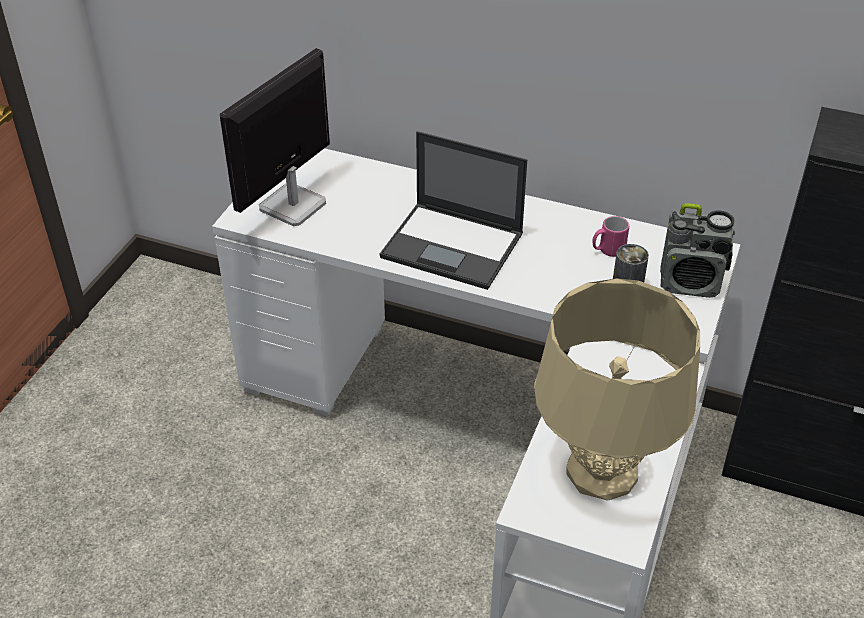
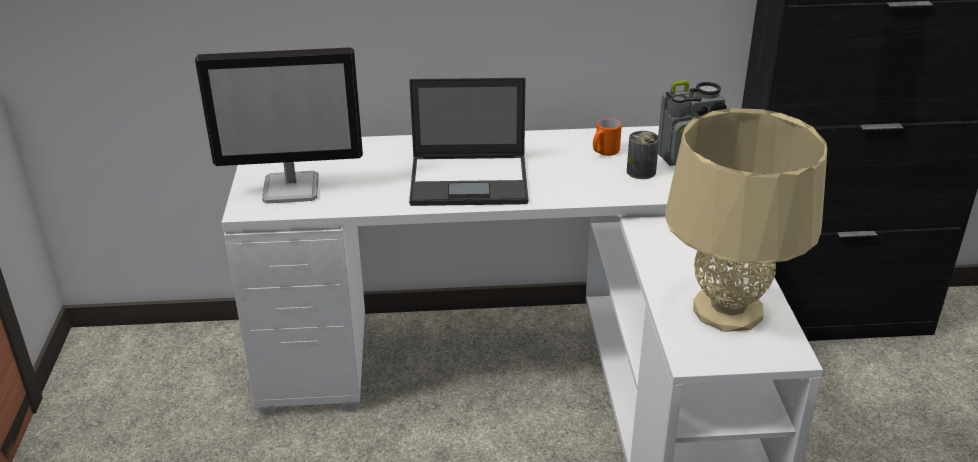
camera: 25 degrees left, 10 degrees down
(292, 207) = (292, 188): monitor -> monitor turned 105 degrees counterclockwise
(607, 251) = (604, 152): pink mug -> orange mug

